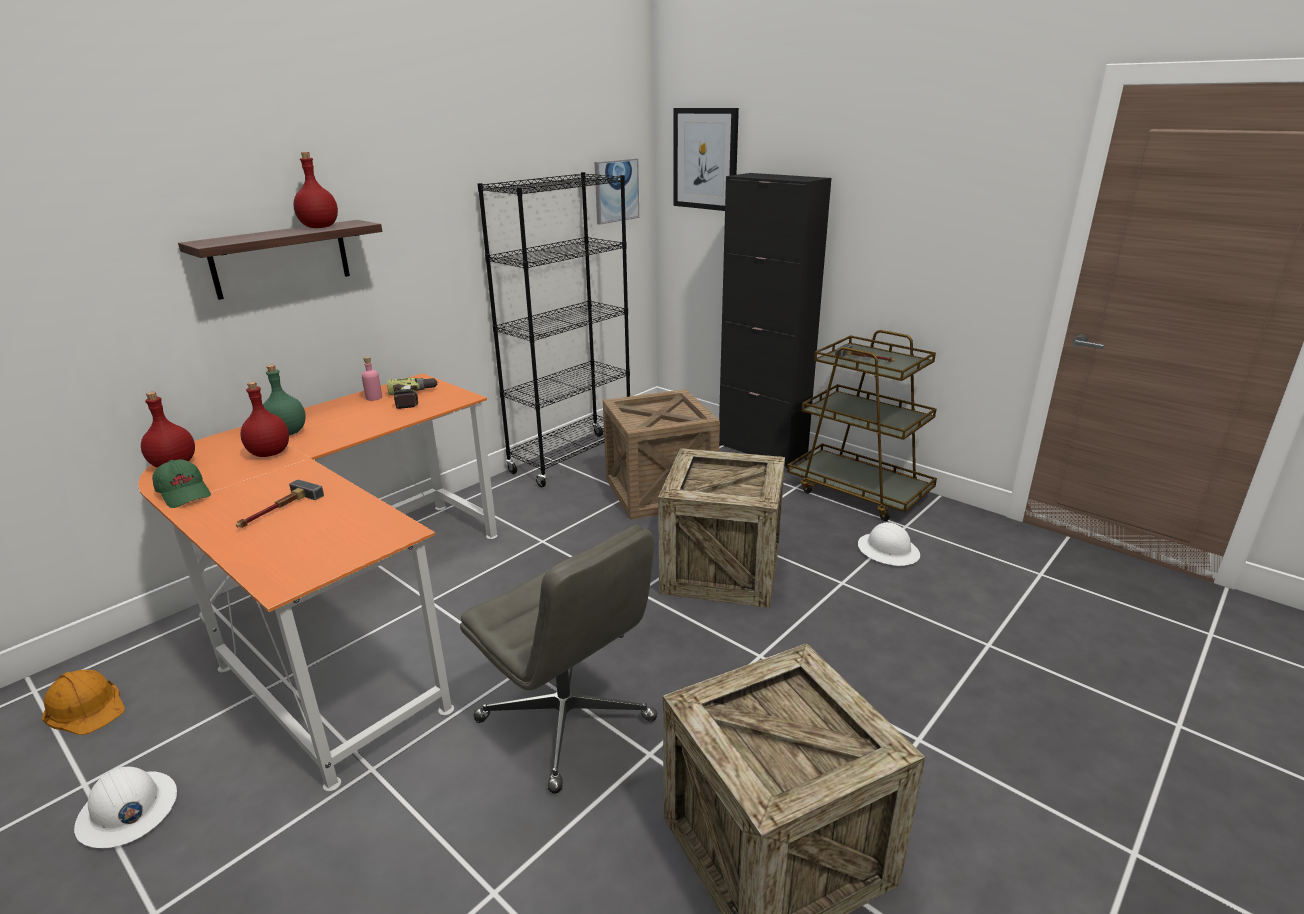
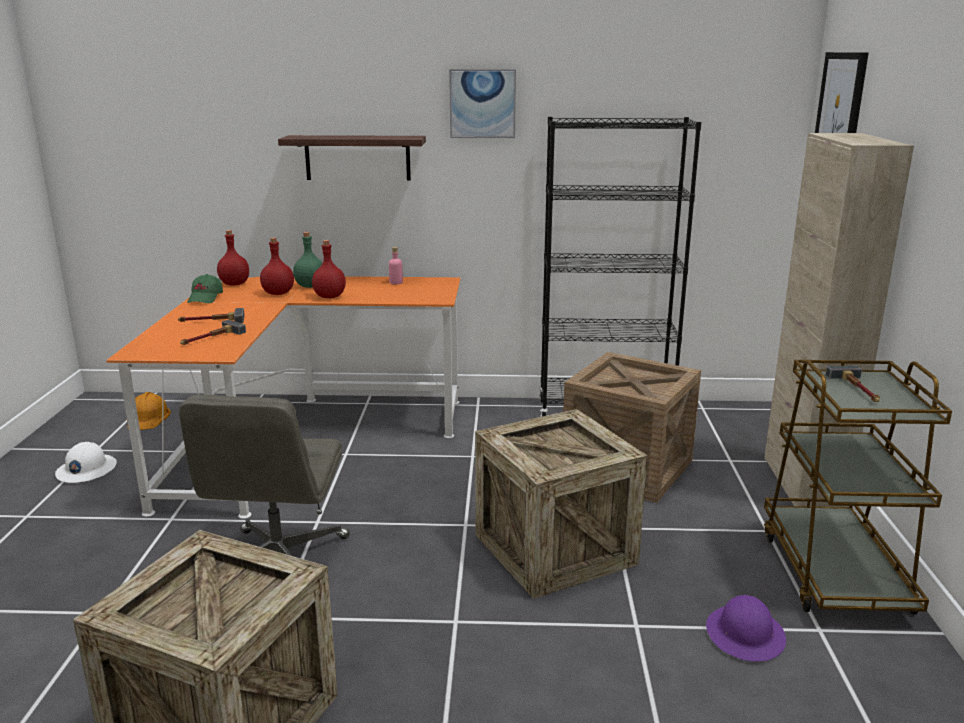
camera: 50 degrees right, 5 degrees down
(319, 227) = (380, 137): red bottle -> red bottle (329, 297)
(334, 525) = (210, 338): none -> hammer
(414, 398) = (413, 290): power drill -> none
(616, 190) = (739, 142): picture -> picture (482, 103)
(762, 450) = (803, 483): black cabinet -> beige cabinet
(888, 551) = (745, 635): white hard hat -> purple hard hat

